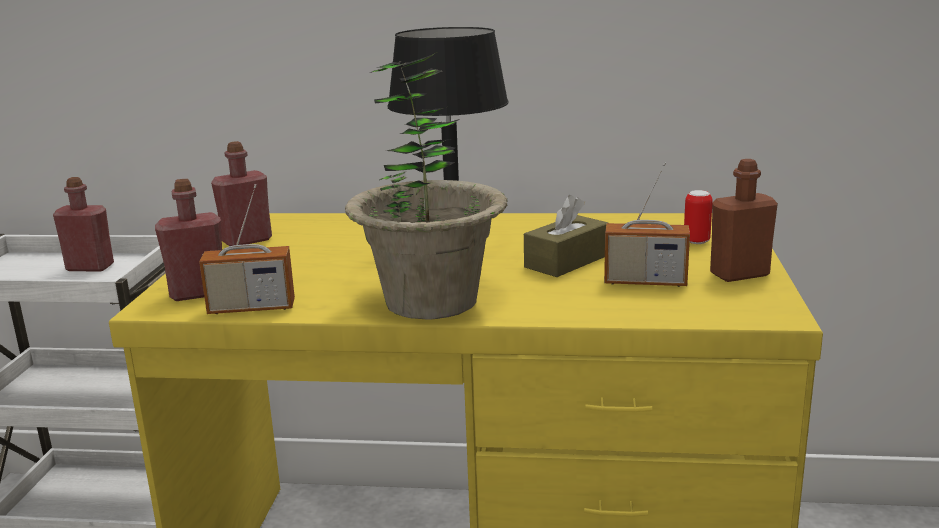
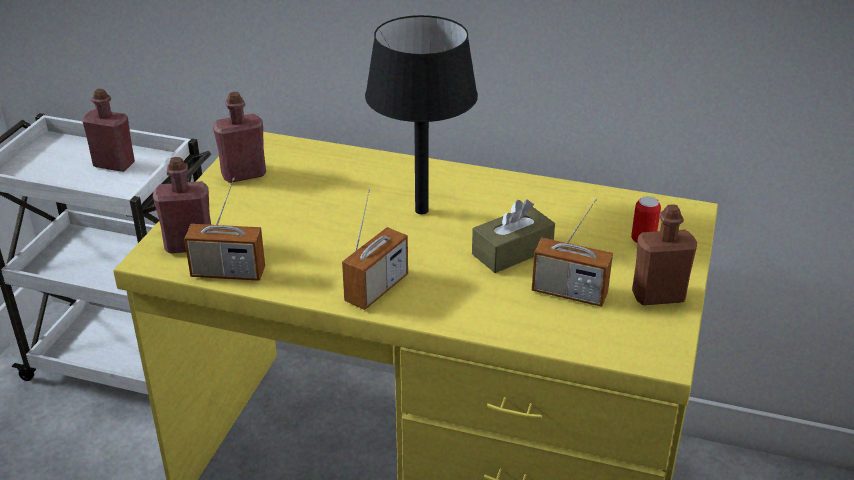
camera: 10 degrees right, 15 degrees up
(431, 301) = (377, 289): potted plant -> radio

